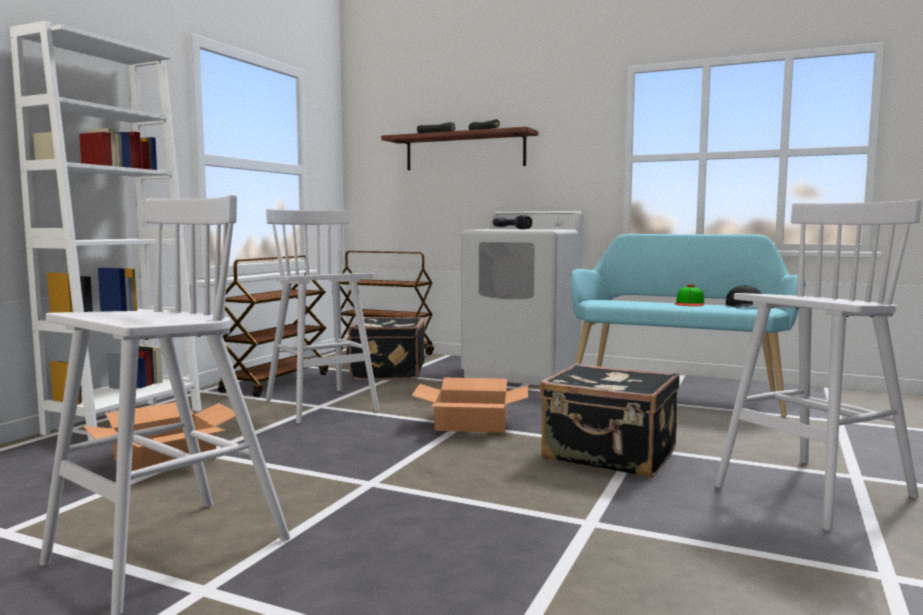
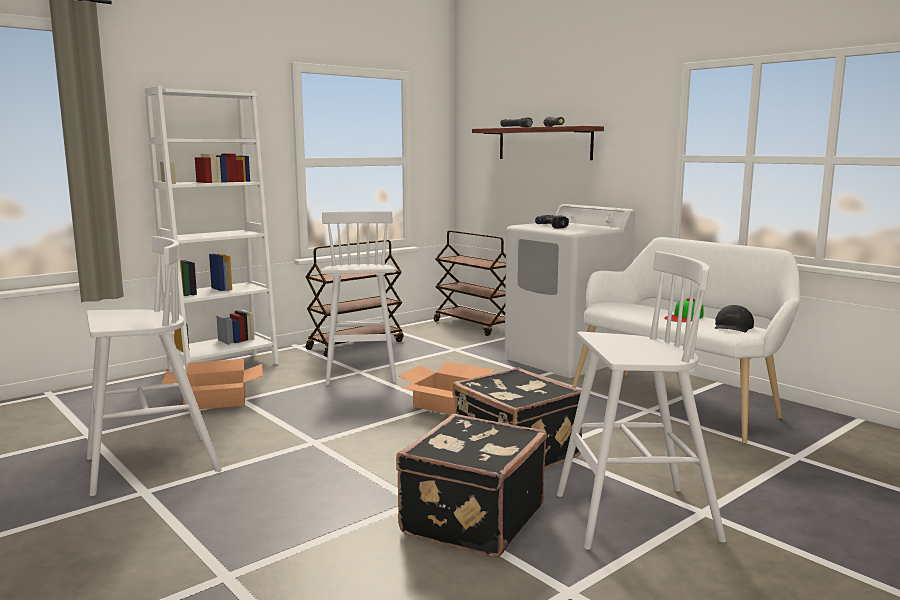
camera: 25 degrees right, 5 degrees up
(387, 372) = (450, 345): black suitcase -> black suitcase (470, 519)
(677, 393) = (679, 402): turquoise bench -> white bench

